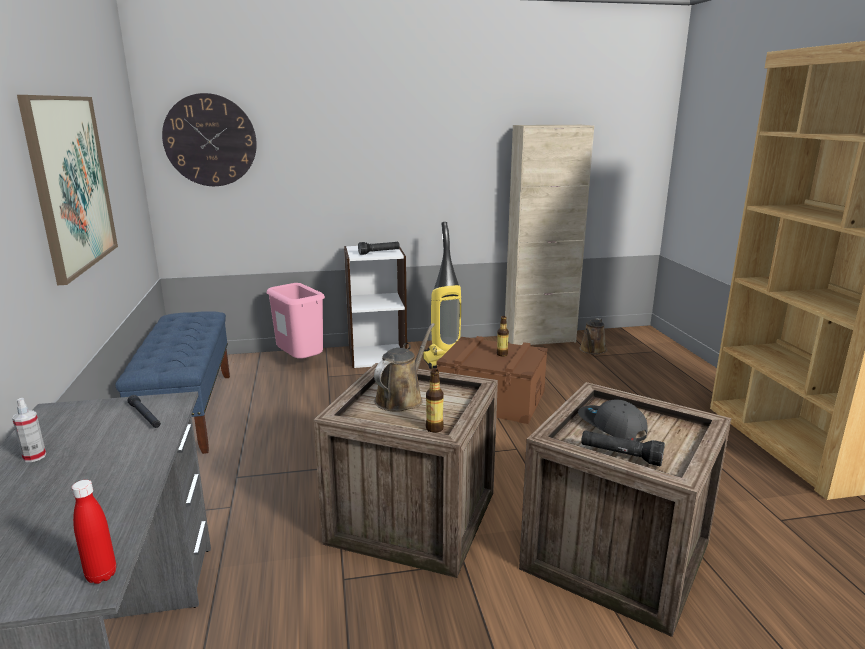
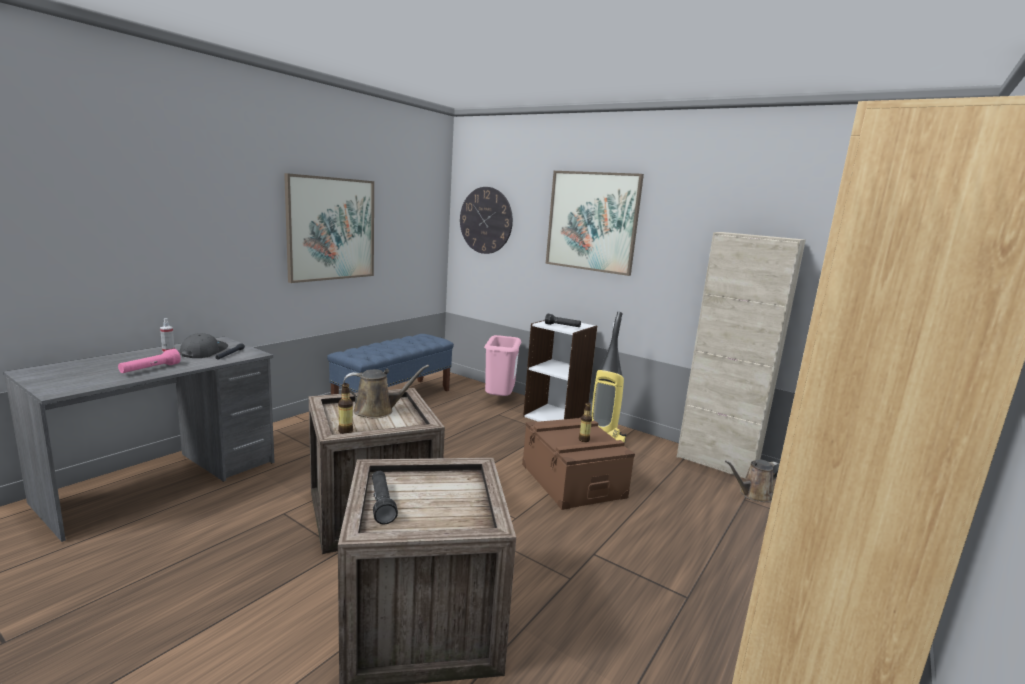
camera: 45 degrees right, 5 degrees down
(101, 575) = (66, 391): red bottle -> none
(109, 485) = (150, 369): none -> pink flashlight
(370, 127) = (592, 221): none -> picture
(611, 427) = (430, 489): grey cap -> grey cap (203, 351)

